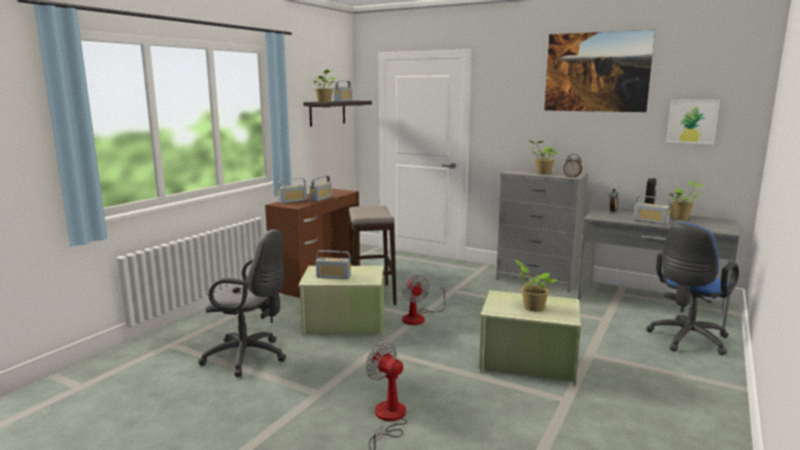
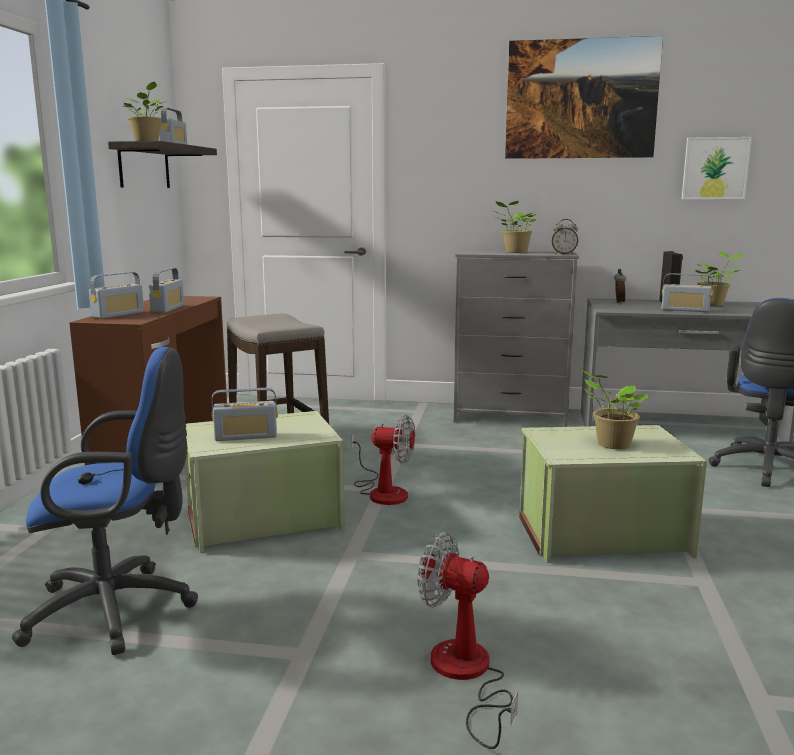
camera: 20 degrees left, 0 degrees up
(249, 357) = (119, 610): grey office chair -> blue office chair
(419, 317) = (382, 491): fan -> fan turned 45 degrees counterclockwise

